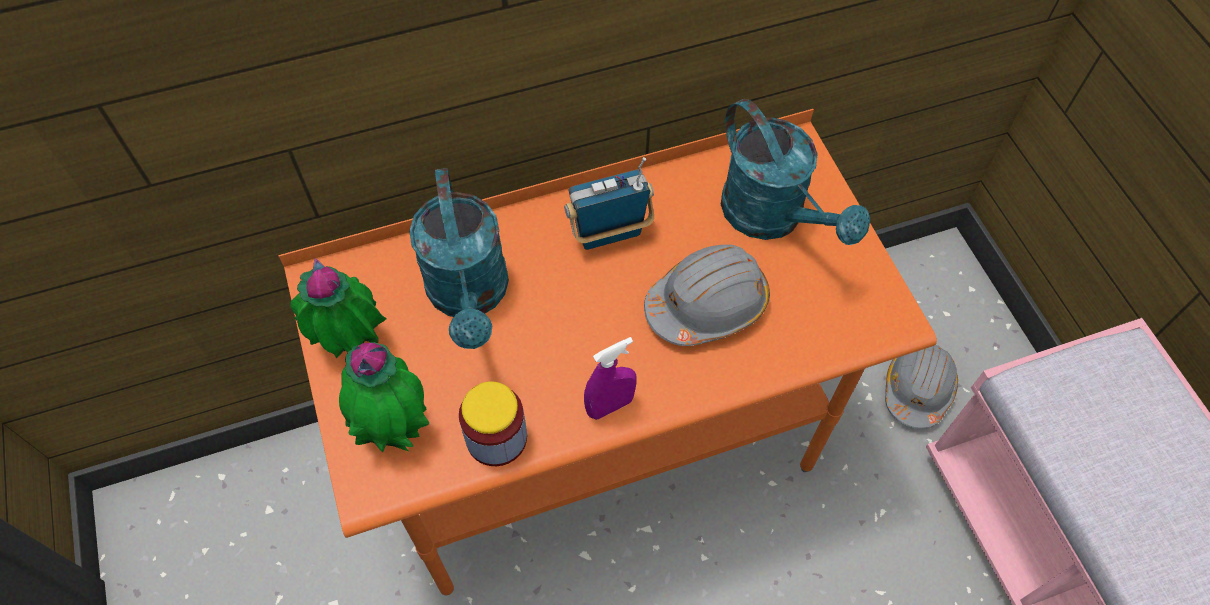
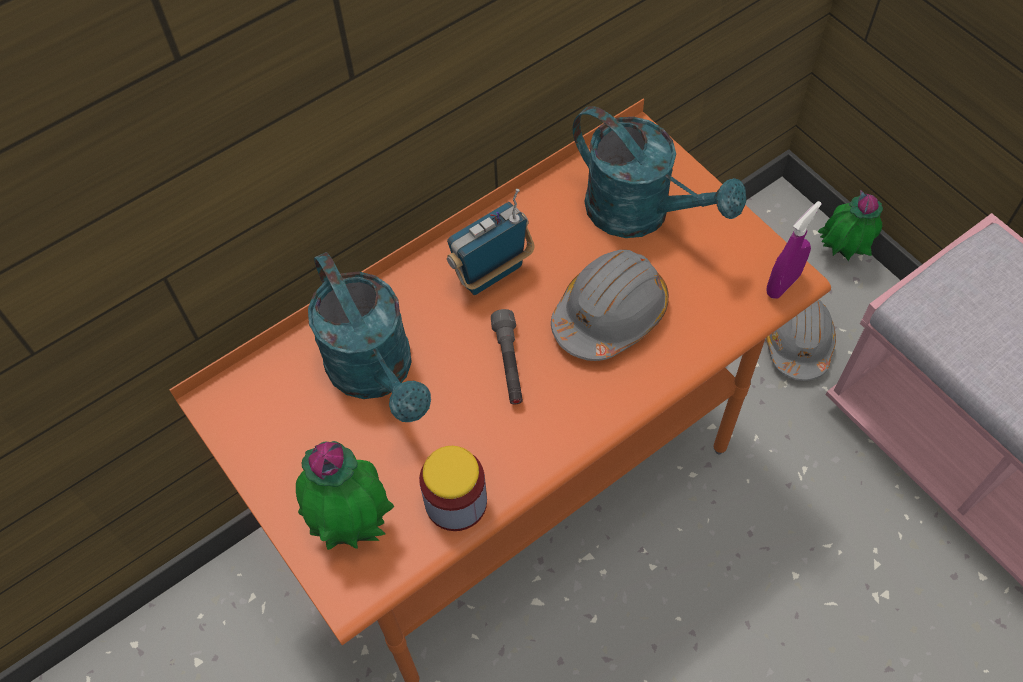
camera: 15 degrees left, 0 degrees up
(351, 345) = (276, 457): potted plant -> potted plant (840, 254)
(594, 323) = (509, 363): none -> grey flashlight
(610, 406) = (553, 438): purple spray bottle -> purple spray bottle (782, 284)

